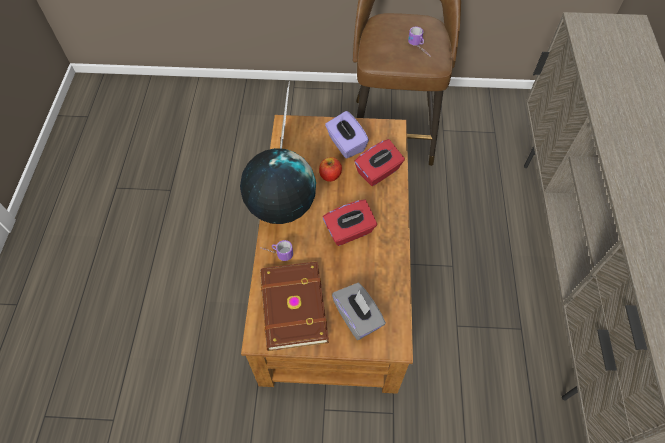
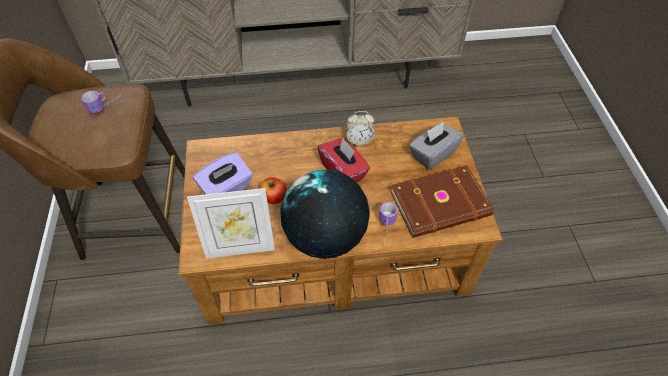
camera: 100 degrees left, 5 degrees down
(378, 172) = (264, 156): red tissue box -> none
(388, 252) = (359, 140): none -> alarm clock

